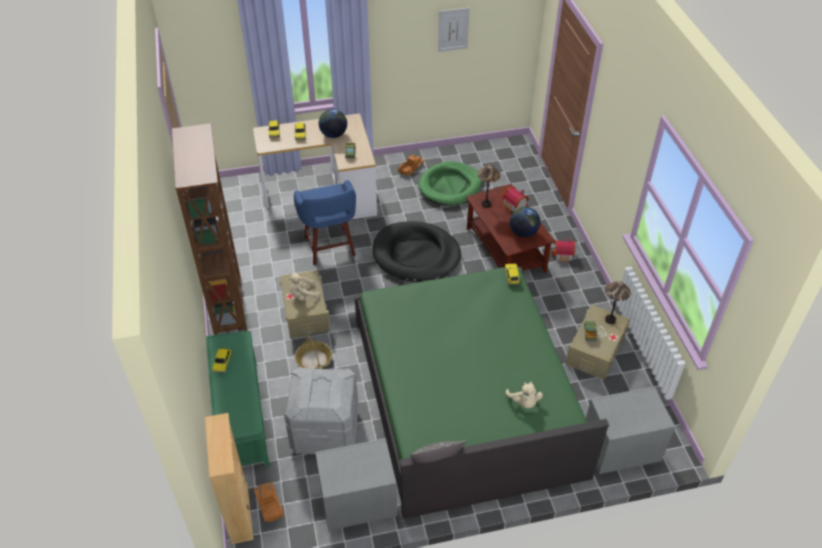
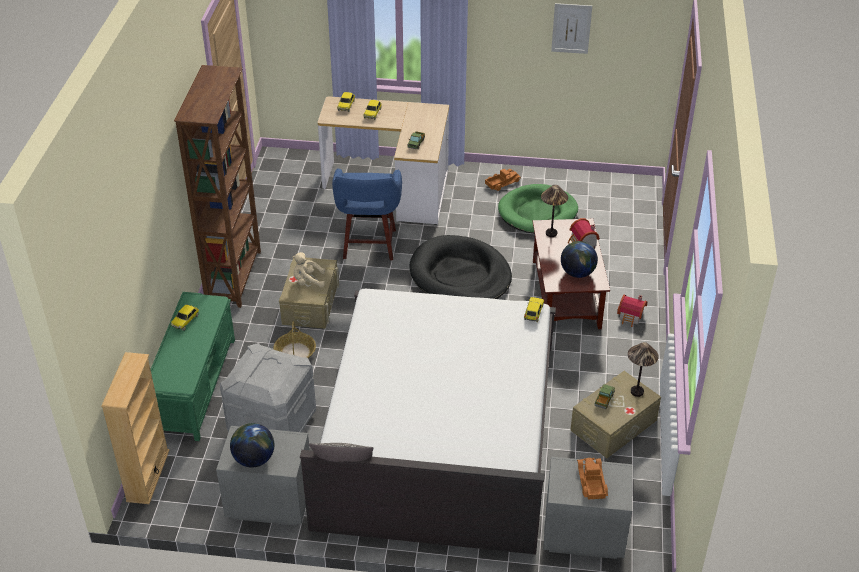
camera: 20 degrees right, 5 degrees down
(268, 504) = (180, 476): toy truck -> toy truck (591, 482)
(333, 134) = (408, 121): globe -> globe (254, 459)
(465, 396) = (438, 432): green bed -> white bed
(524, 402) = (475, 440): beige plush toy -> none

